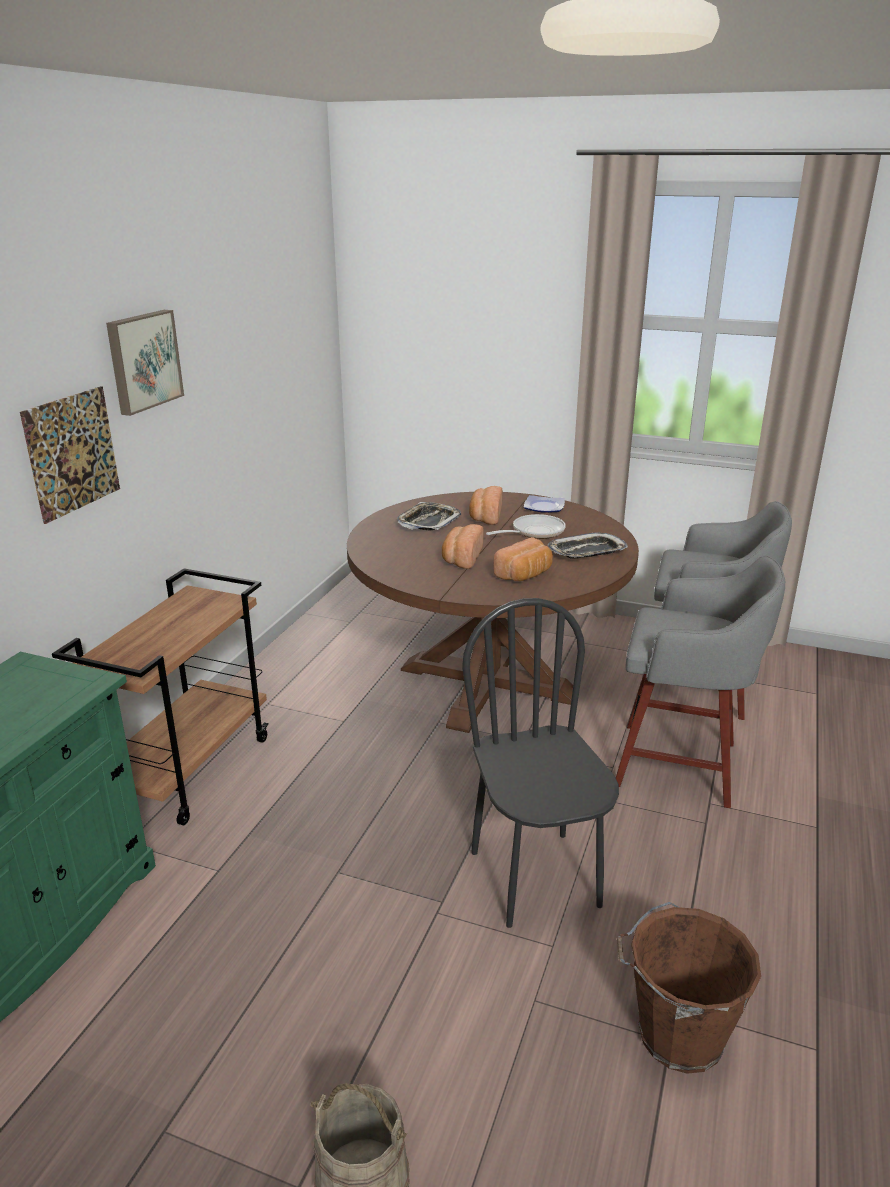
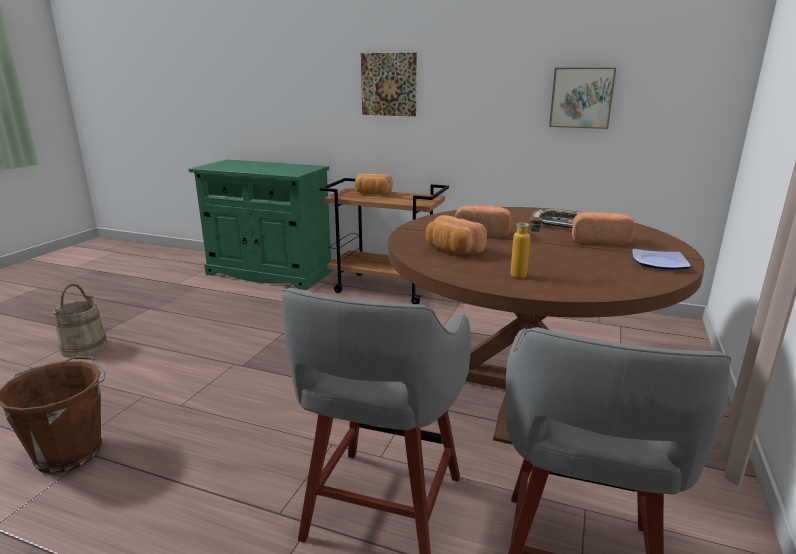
camera: 90 degrees right, 5 degrees down
(140, 640) = (372, 194): none -> bread
(143, 361) = (455, 44): picture -> picture (581, 98)
(534, 532) = (570, 256): frying pan -> none
(536, 878) = (247, 402): black chair -> none
(587, 552) = (524, 275): tray -> bottle

